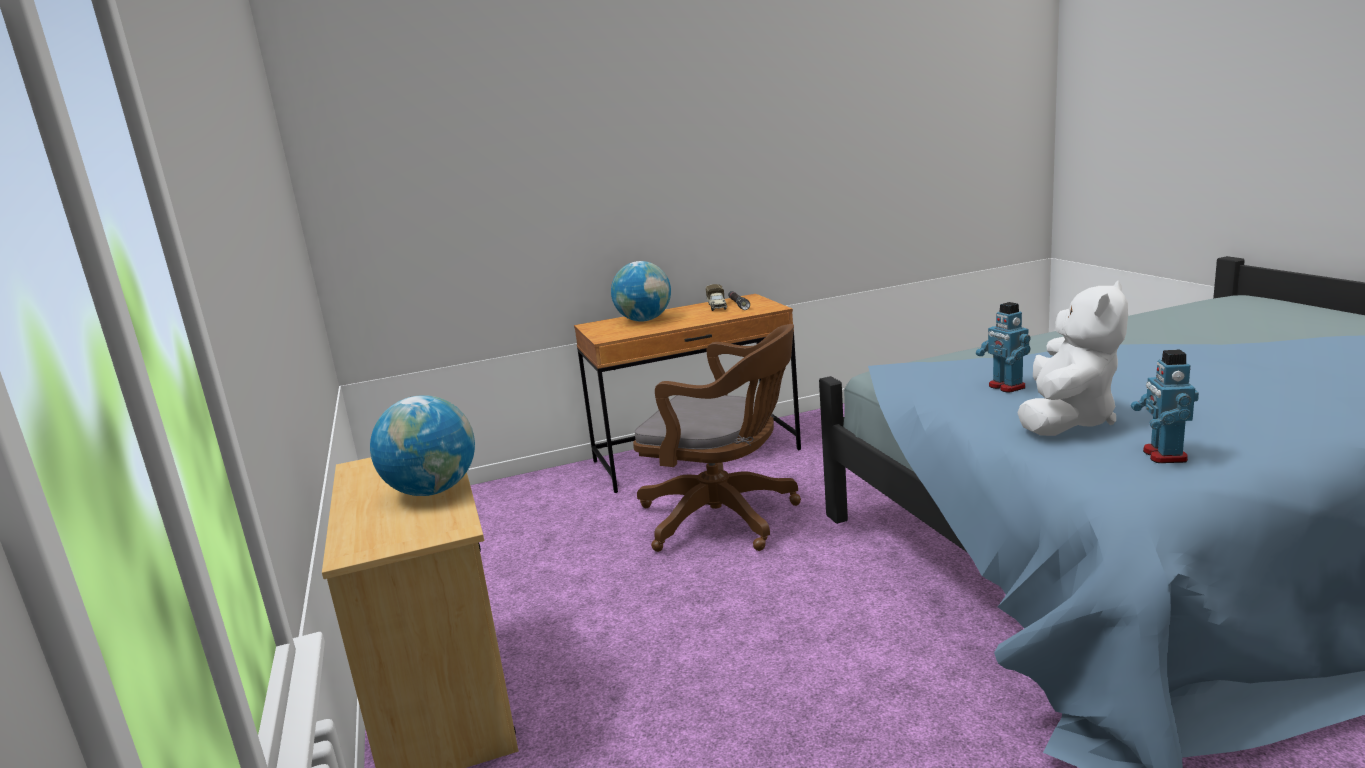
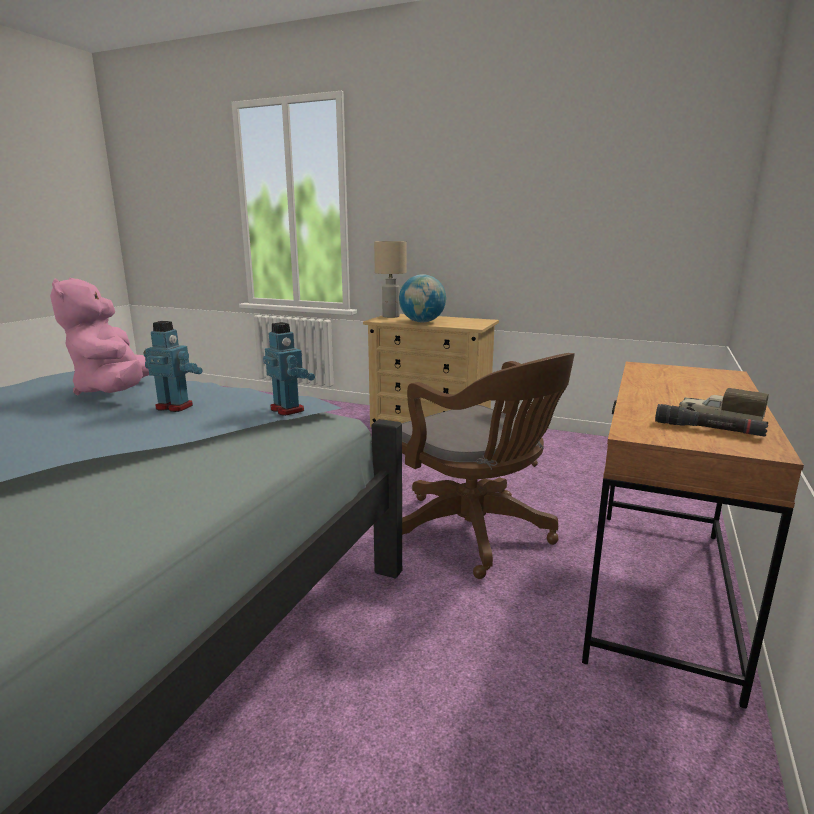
camera: 130 degrees right, 0 degrees up
(388, 540) = (391, 316): none -> beige table lamp
(644, 320) = (703, 386): globe -> none
(726, 518) = (476, 534): brown office chair -> brown office chair turned 105 degrees counterclockwise
(1067, 420) = (114, 392): white plush toy -> pink plush toy
(1163, 455) = (48, 384): toy robot -> toy robot (288, 409)

